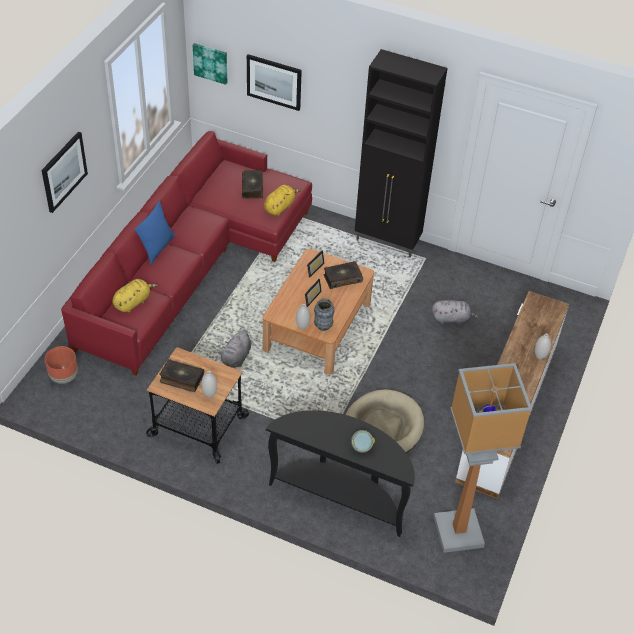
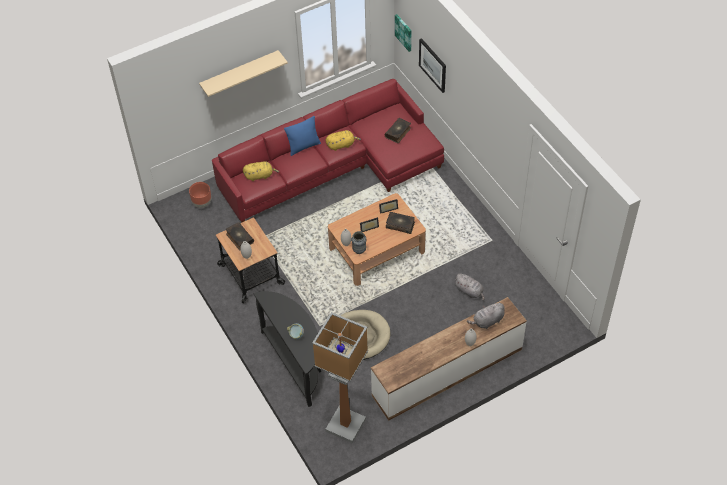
camera: 40 degrees right, 5 degrees up
(63, 171) = (240, 73): picture -> beige shelf
(235, 359) = (308, 244): grey plush toy -> grey plush toy (487, 321)
(280, 207) = (404, 155): yellow plush toy -> yellow plush toy (341, 145)
(388, 242) = (476, 215): black cabinet -> none

